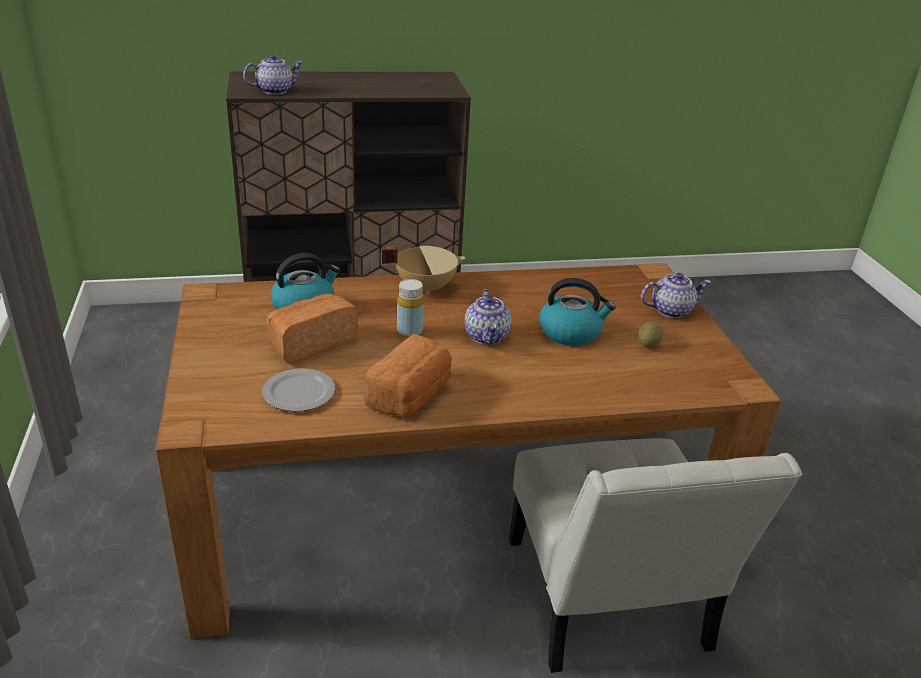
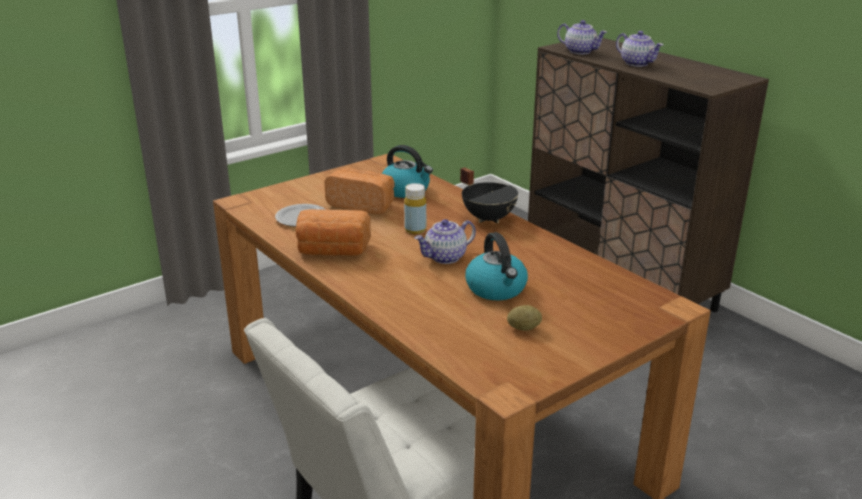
camera: 65 degrees right, 5 degrees down
(424, 287) = (489, 218): beige cooking pot -> black cooking pot
(671, 310) = (607, 330): teapot -> teapot (637, 63)

